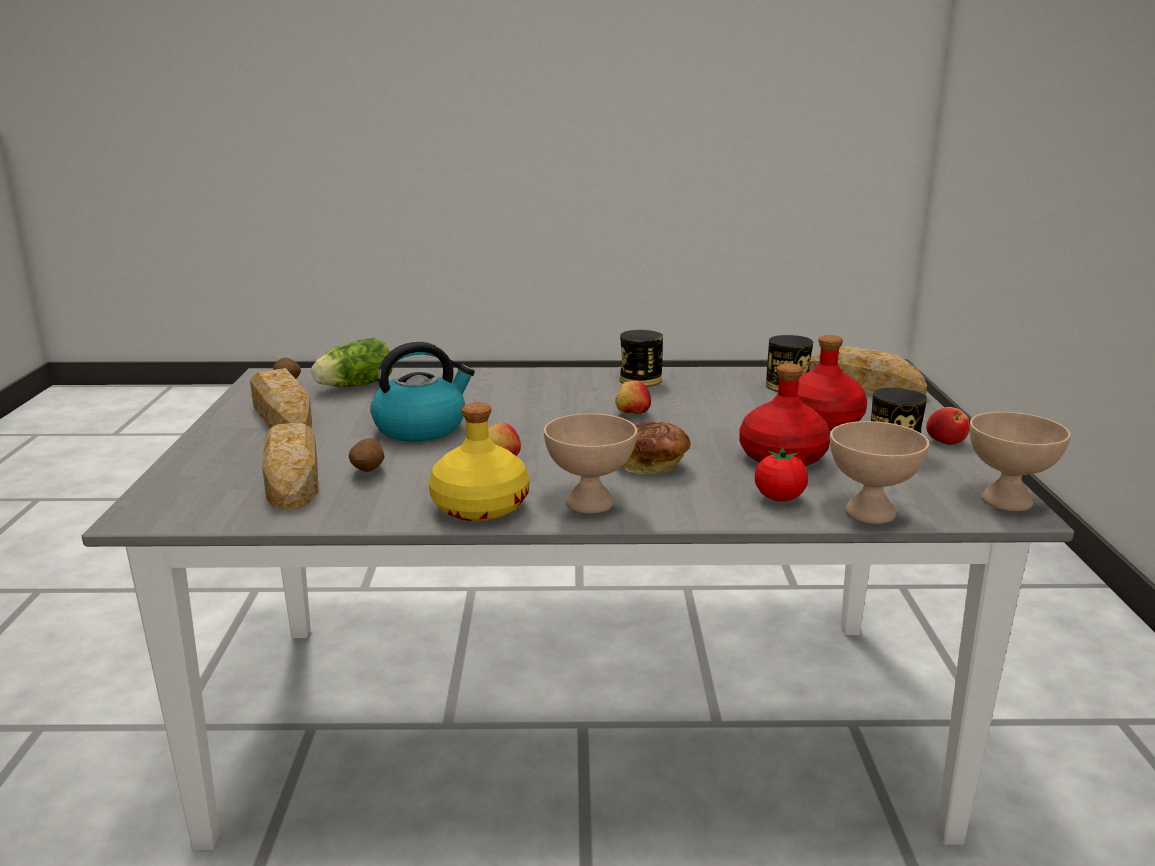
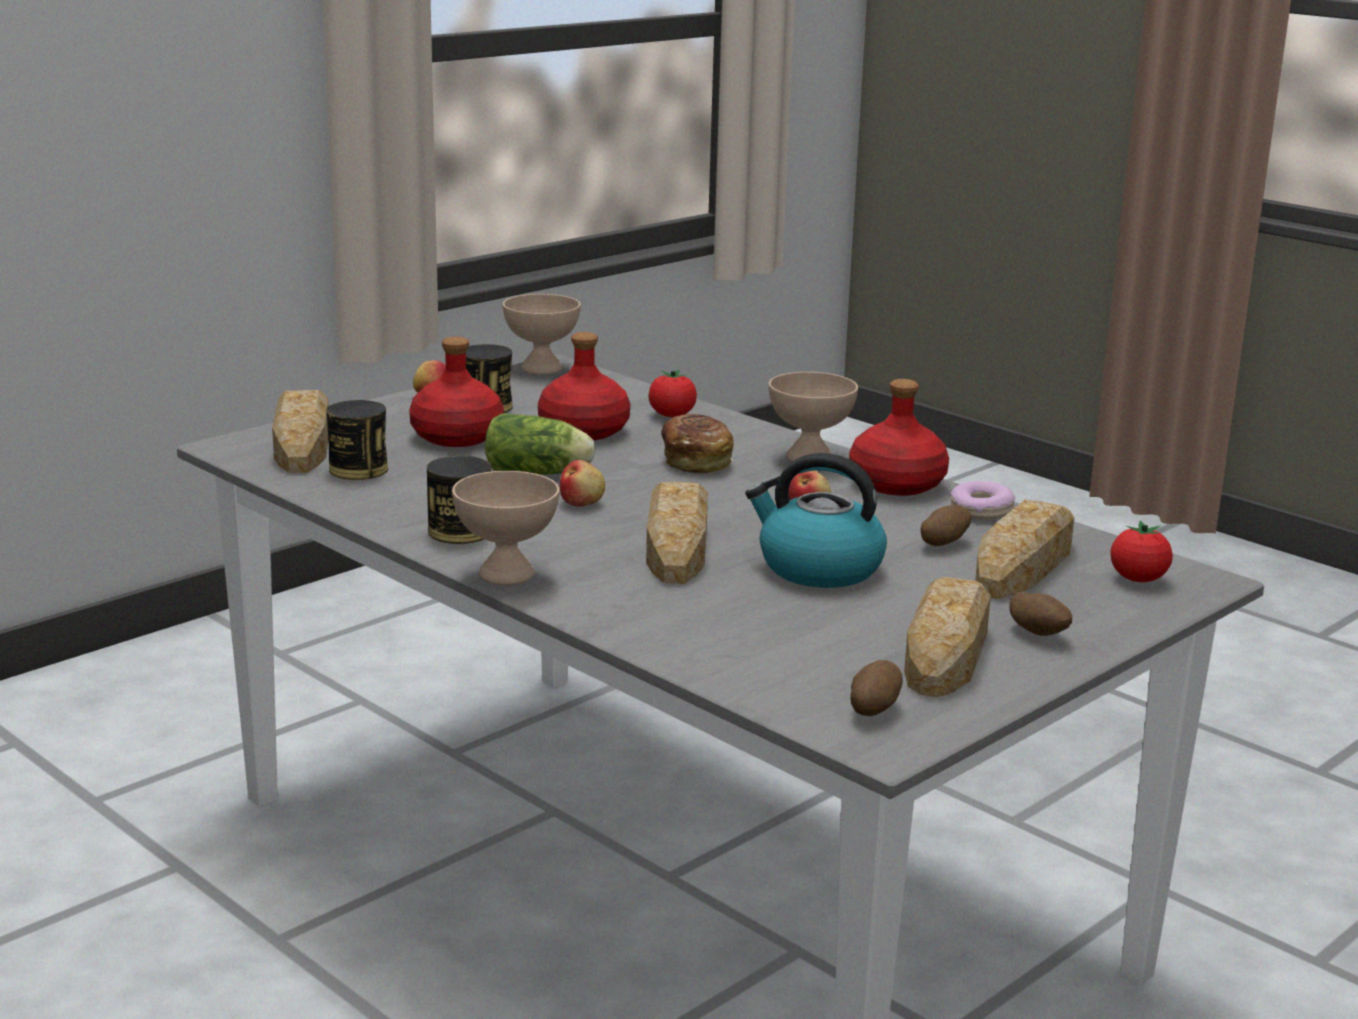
camera: 135 degrees left, 0 degrees up
(194, 496) = (1138, 579): none -> tomato
(236, 437) = (1038, 634): none -> potato
(352, 386) = (794, 664): lettuce -> lettuce (540, 474)
(378, 509) = (981, 511): none -> donut
(479, 506) = (897, 484): yellow bottle -> red bottle
(522, 411) = (677, 546): none -> bread
(868, 513) = (644, 393): beige bowl -> beige bowl (508, 575)

